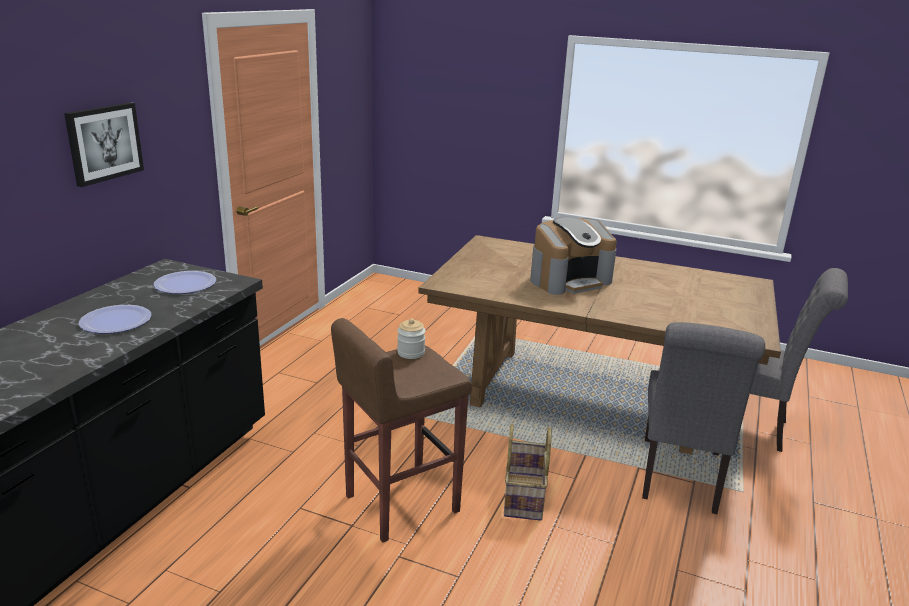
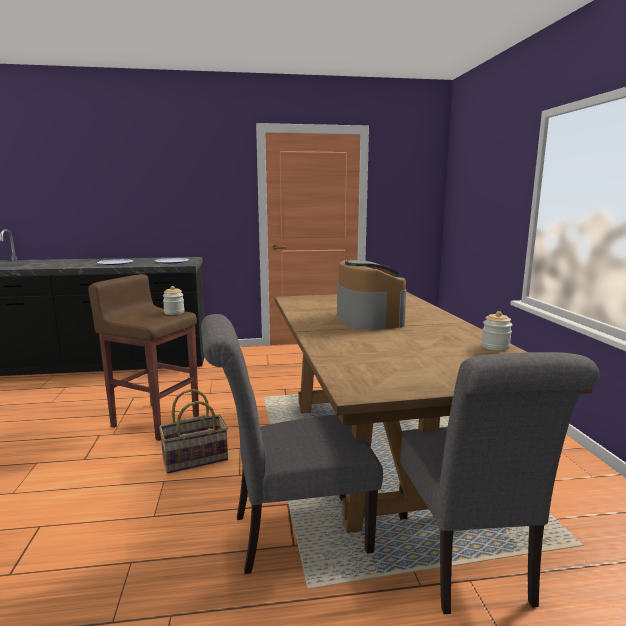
camera: 60 degrees right, 10 degrees down
(104, 143) = (172, 186): picture -> none
(569, 280) = (367, 318): coffee machine -> coffee machine turned 135 degrees counterclockwise
(687, 272) = (495, 347): none -> jar

